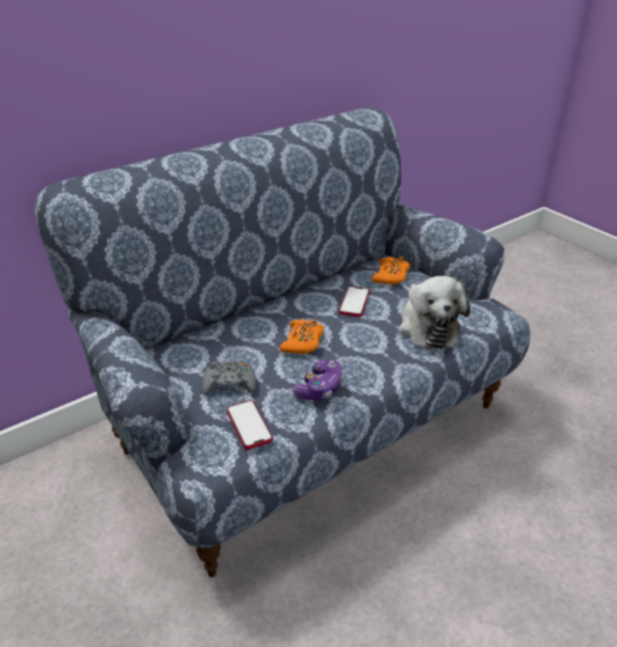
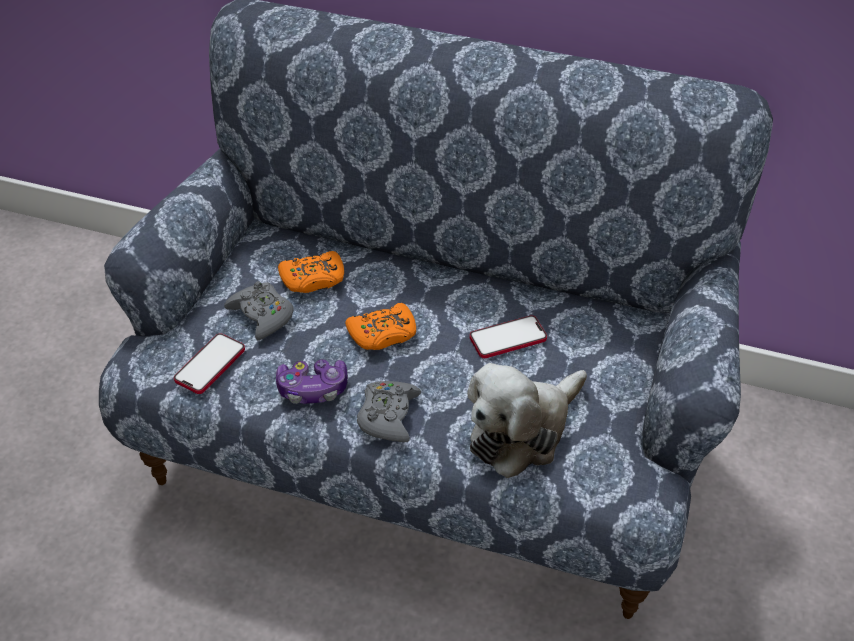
camera: 55 degrees right, 10 degrees up
(372, 368) = (388, 416): none -> grey game controller
(391, 276) = (607, 344): orange game controller -> orange game controller (313, 279)

